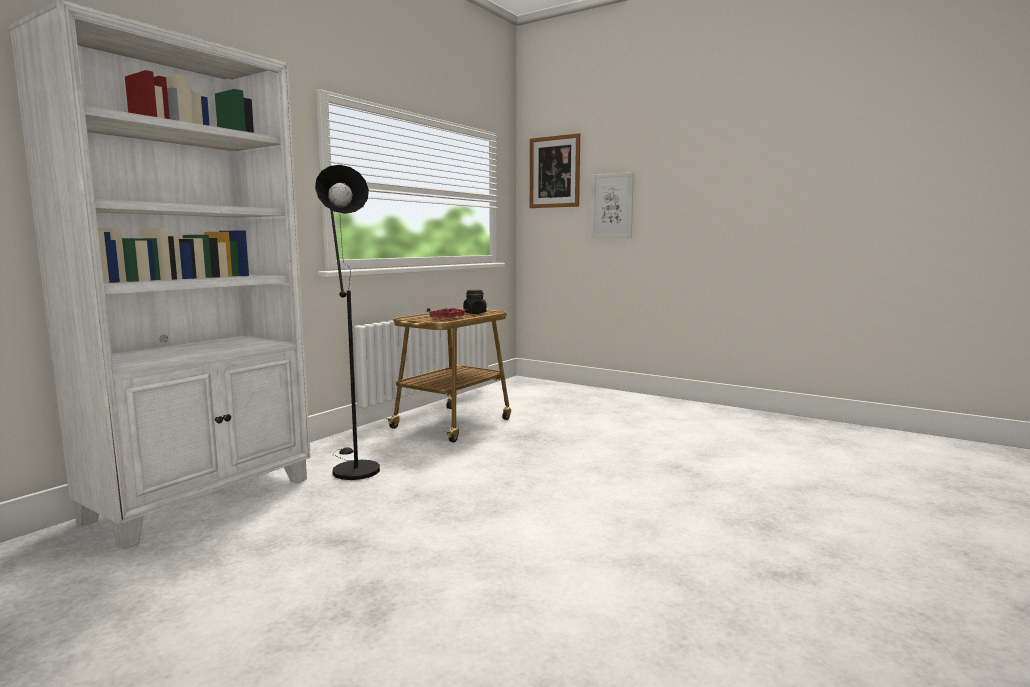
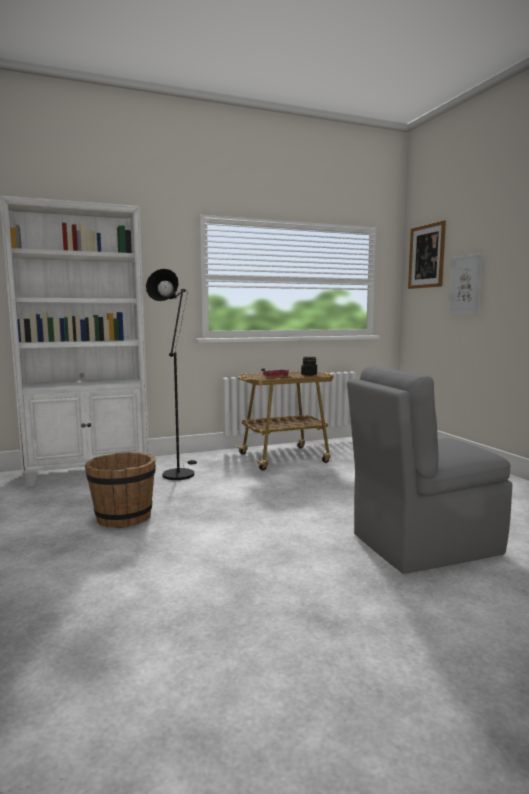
camera: 35 degrees right, 0 degrees up
(384, 544) = (123, 518): none -> brown bucket
(729, 478) = (422, 544): none -> grey chair

